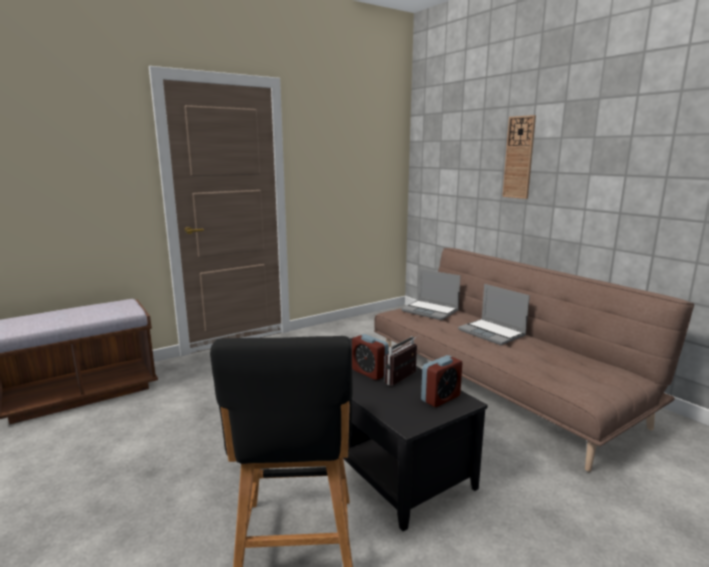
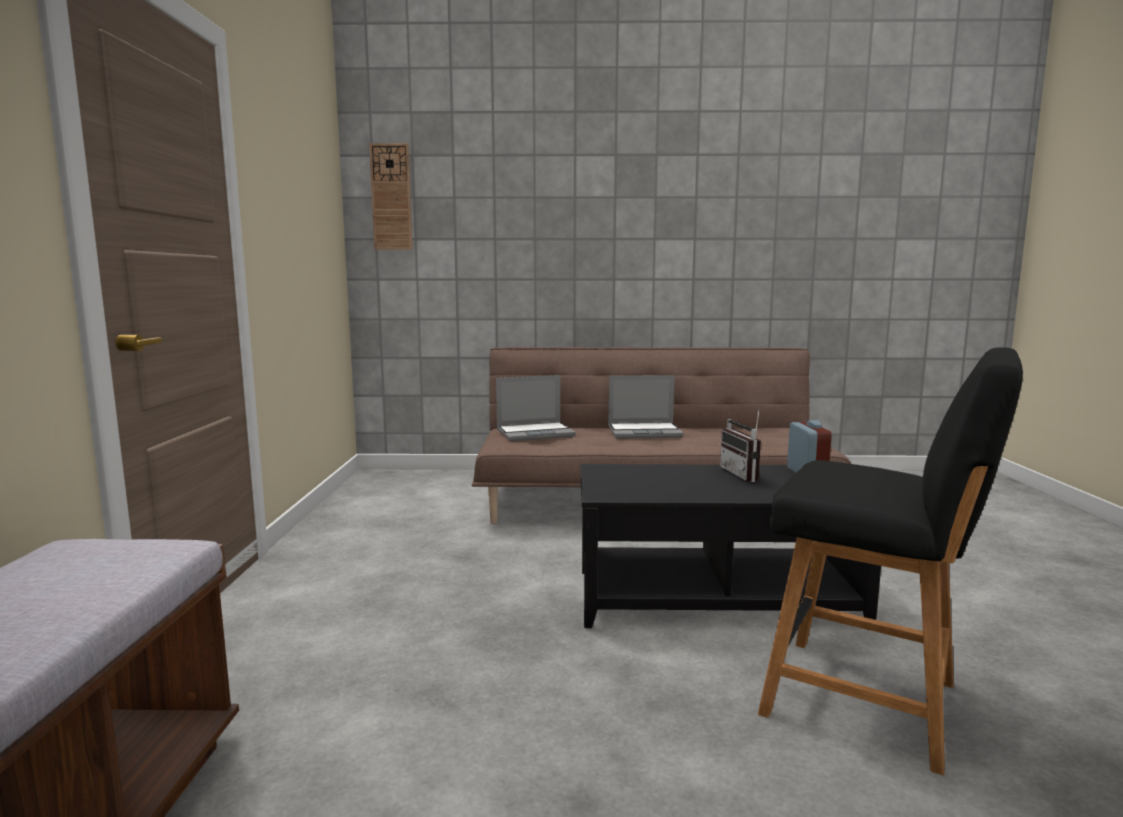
camera: 55 degrees left, 5 degrees down
(369, 372) = (706, 482): alarm clock -> none
(519, 157) = (560, 221): wall clock -> wall clock (391, 197)

